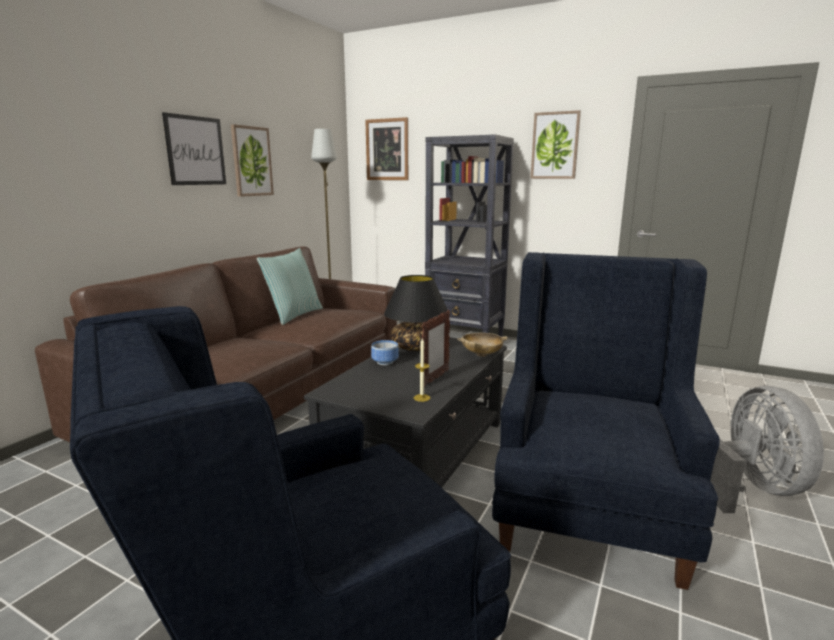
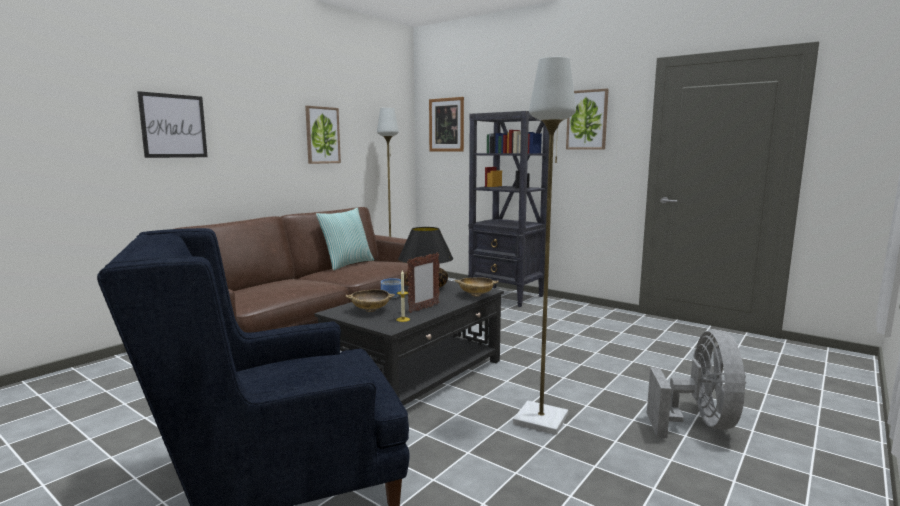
camera: 10 degrees right, 5 degrees down
(195, 151) = (274, 127): picture -> picture (173, 126)
(373, 386) = (370, 310): none -> beige bowl
(587, 500) = (542, 419): blue armchair -> grey floor lamp

